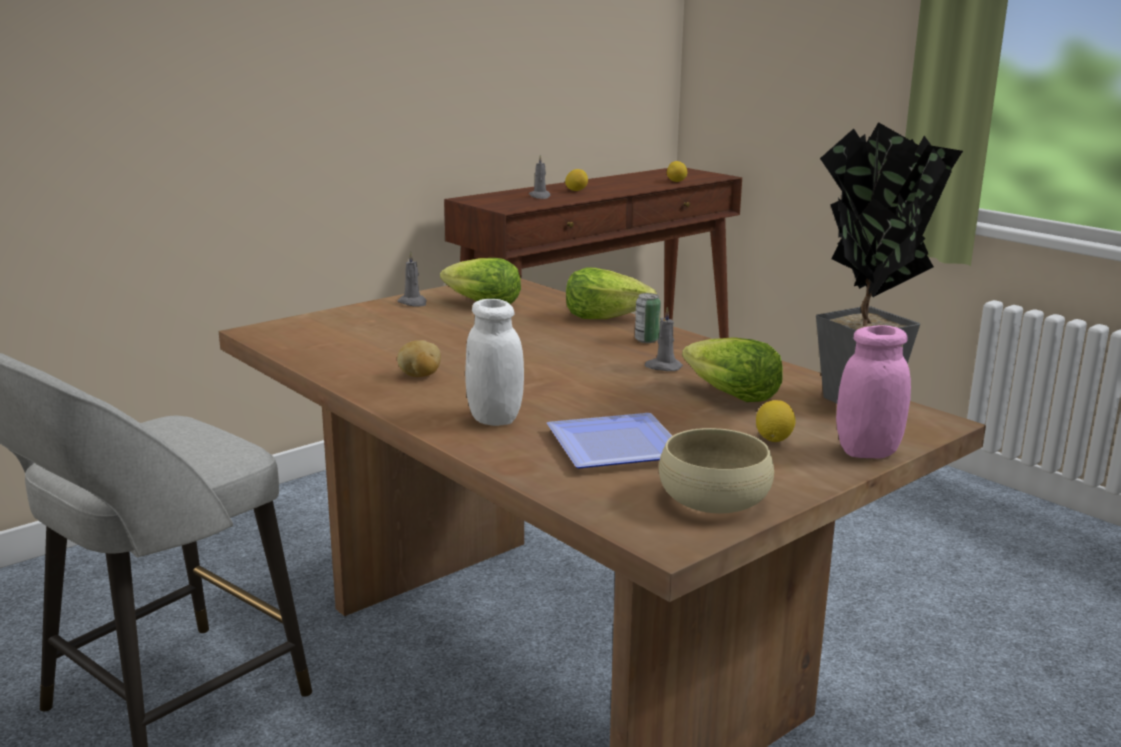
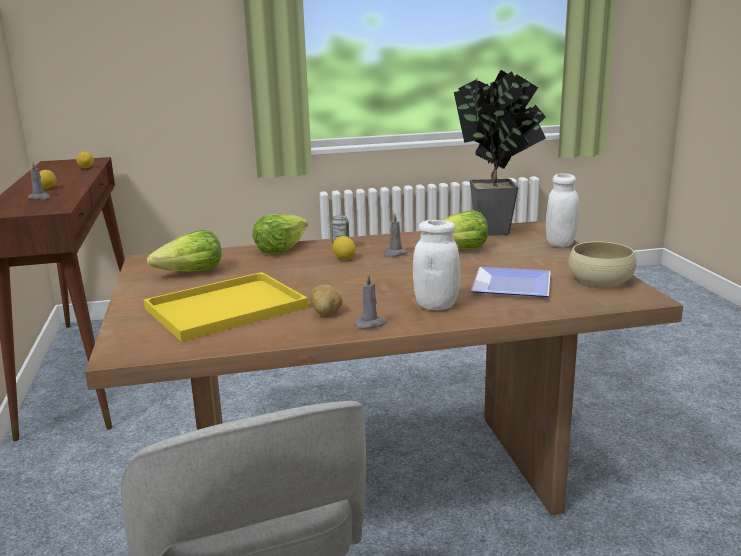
camera: 60 degrees left, 0 degrees up
(393, 337) = (224, 309): none -> yellow tray
(413, 303) = (147, 291): grey candle -> grey candle (371, 324)
(773, 439) = (529, 255): lemon -> lemon (344, 259)
(868, 452) = (560, 243): pink jar -> white jar

